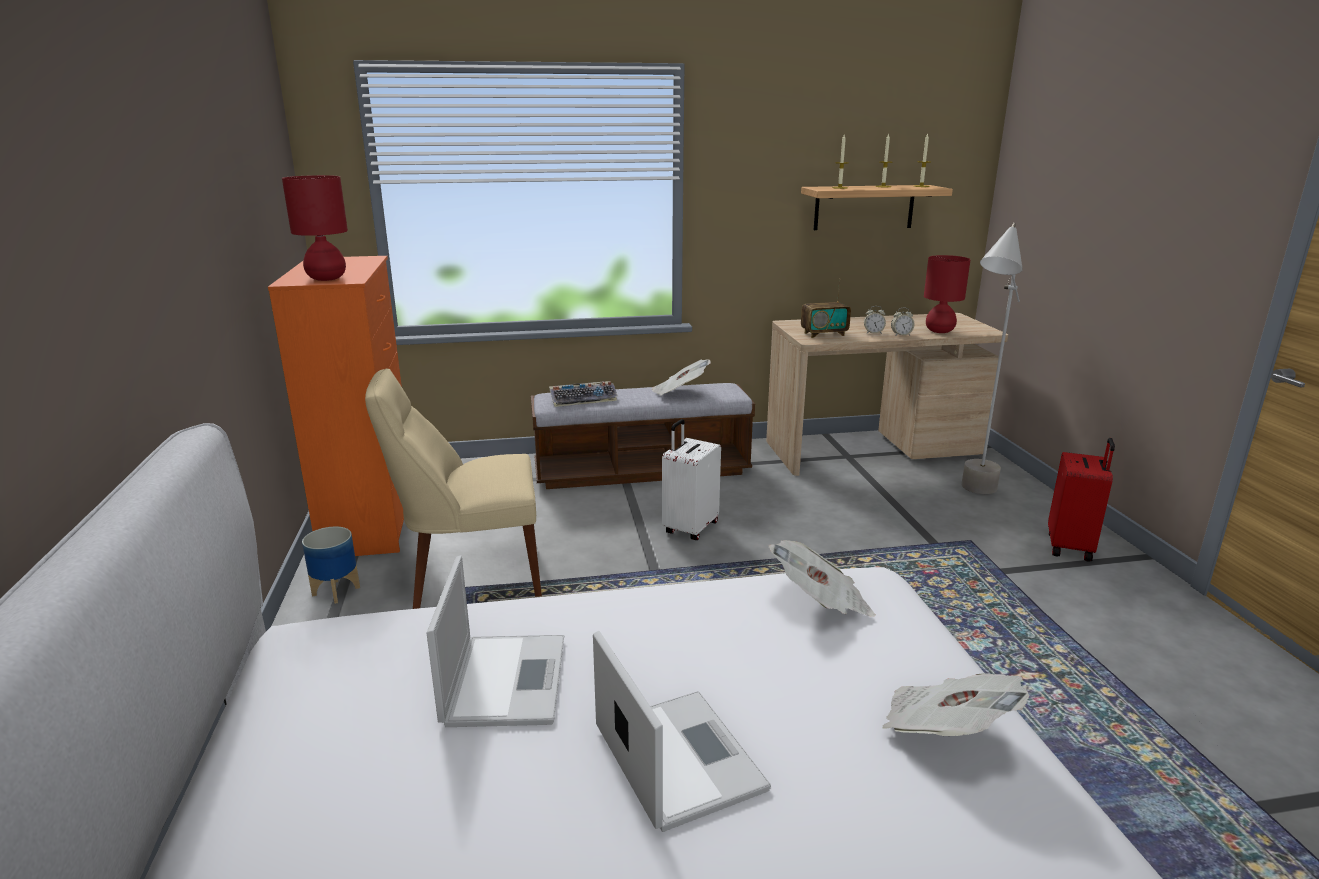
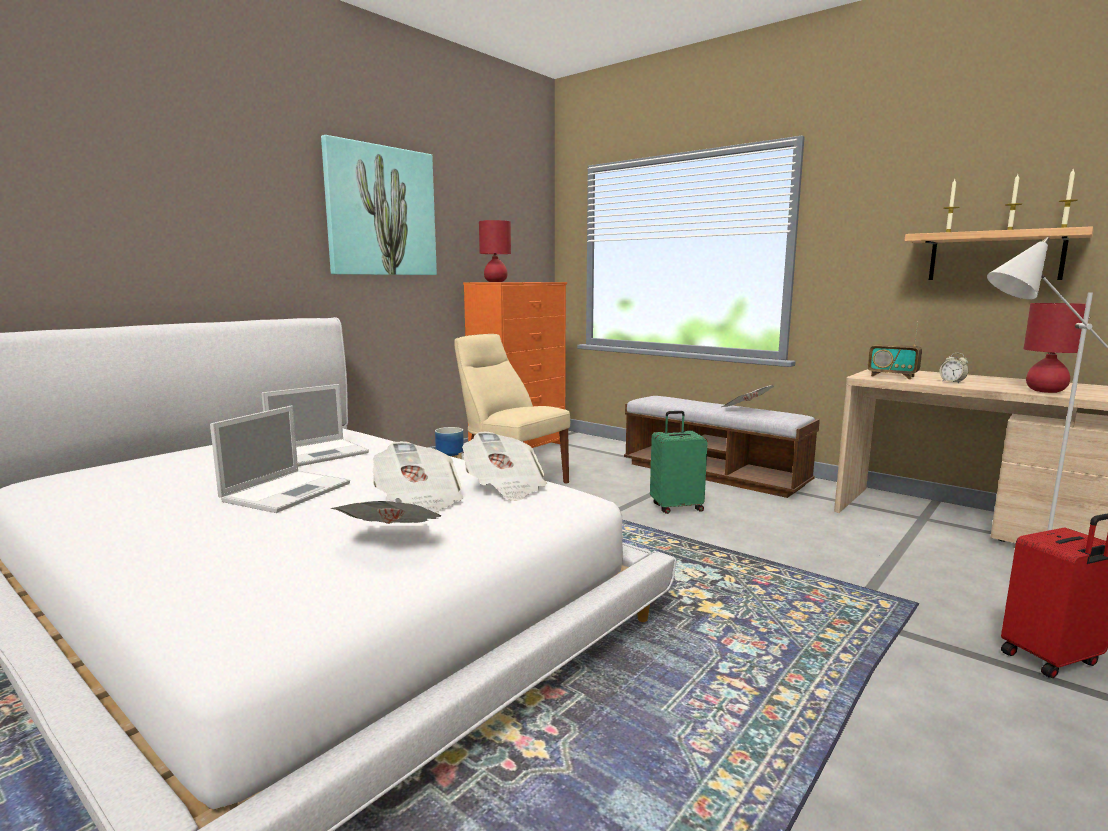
camera: 50 degrees right, 10 degrees down
(167, 187) = (381, 211): none -> picture
(584, 399) = (670, 400): keyboard -> none
(689, 528) = (676, 507): white suitcase -> green suitcase
(821, 670) = (419, 501): none -> newspaper
(901, 335) = (981, 386): alarm clock -> none

